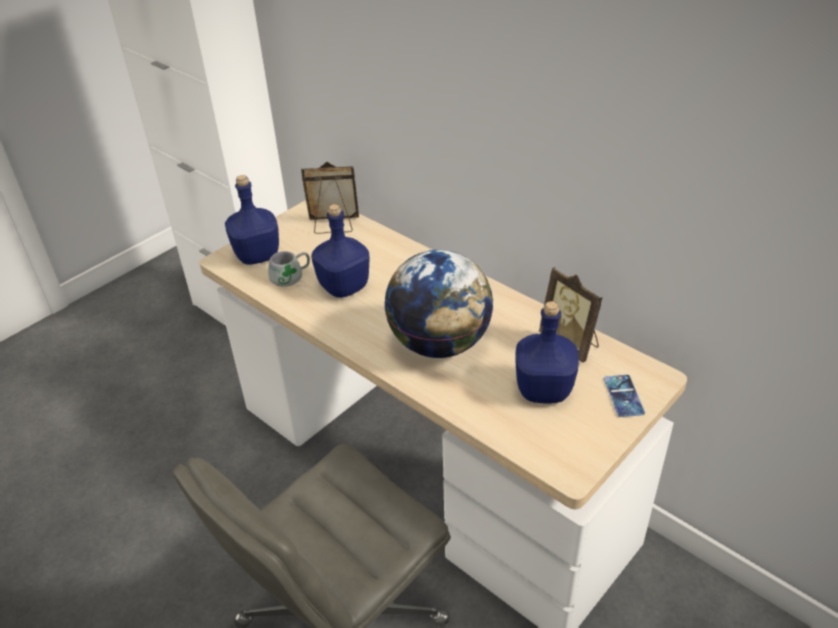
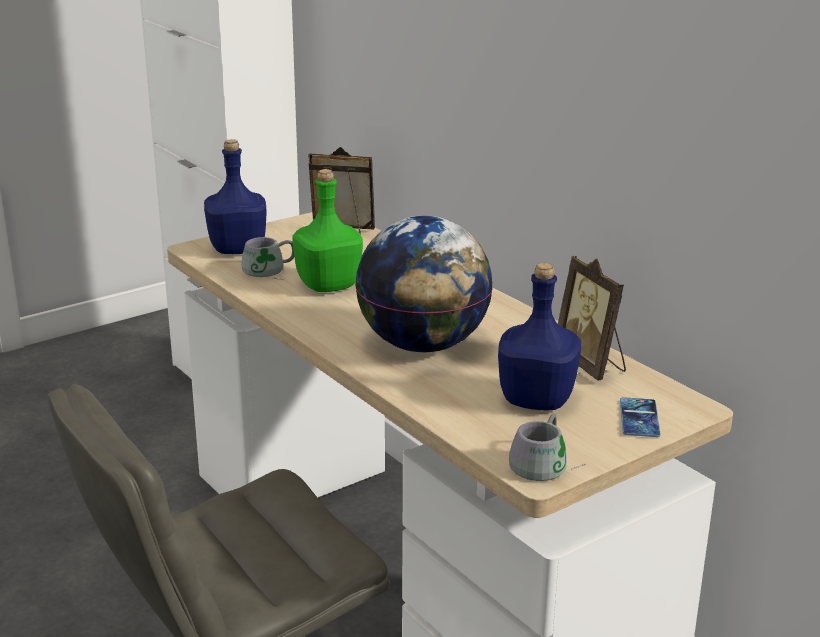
camera: 10 degrees right, 15 degrees down
(343, 286) = (327, 285): blue bottle -> green bottle
(573, 460) = (546, 464): none -> grey mug

